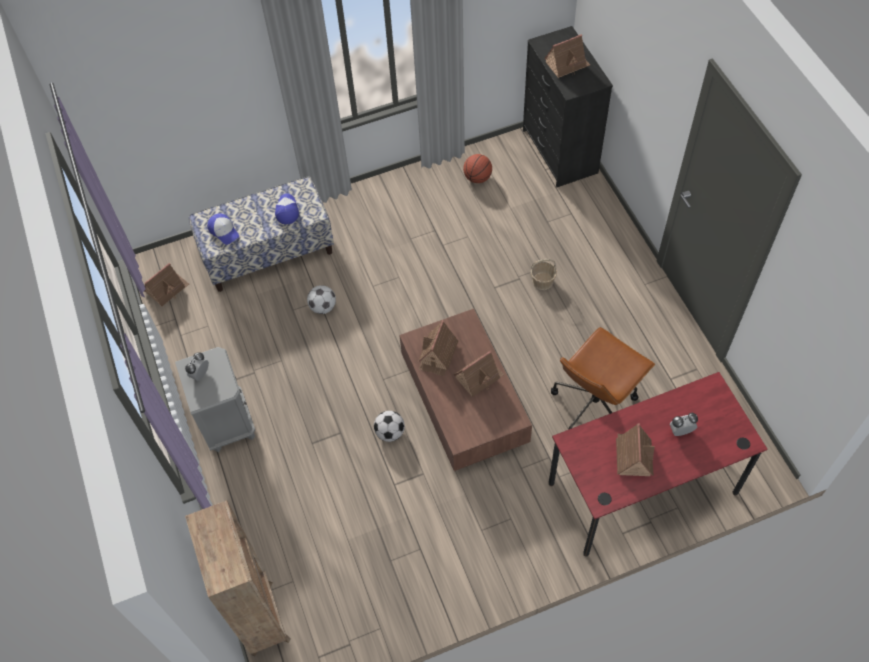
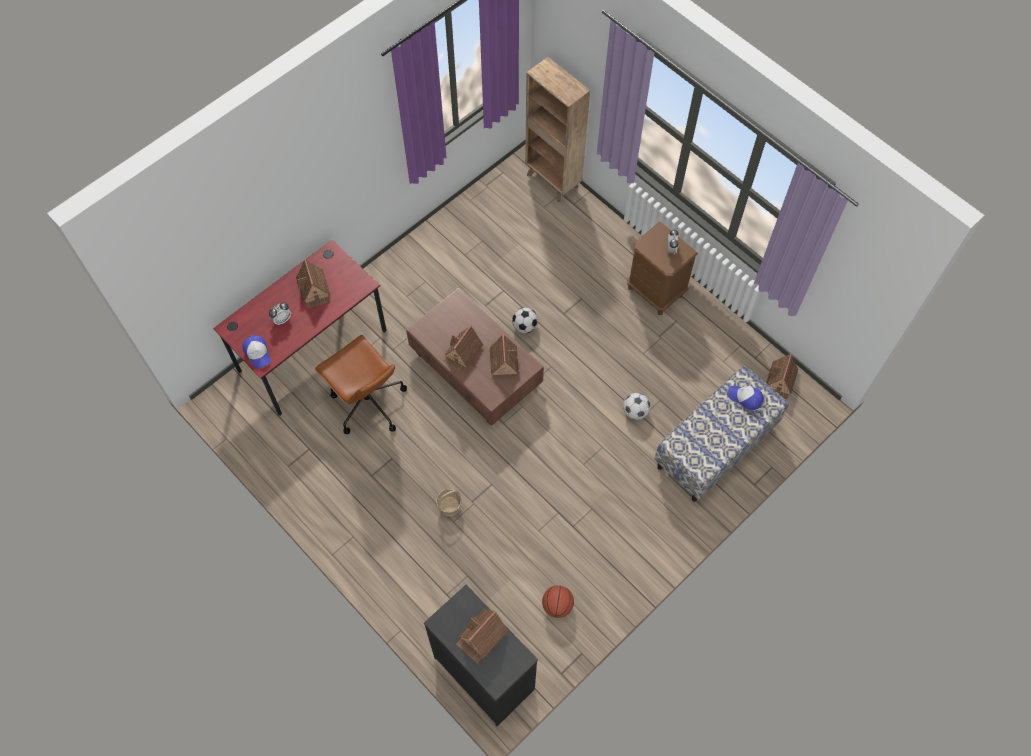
camera: 155 degrees right, 5 degrees up
(227, 423) = (655, 291): grey nightstand -> brown nightstand
(287, 210) = (702, 438): cap -> cap (257, 353)
(594, 406) = (368, 403): brown office chair -> brown office chair turned 120 degrees clockwise

